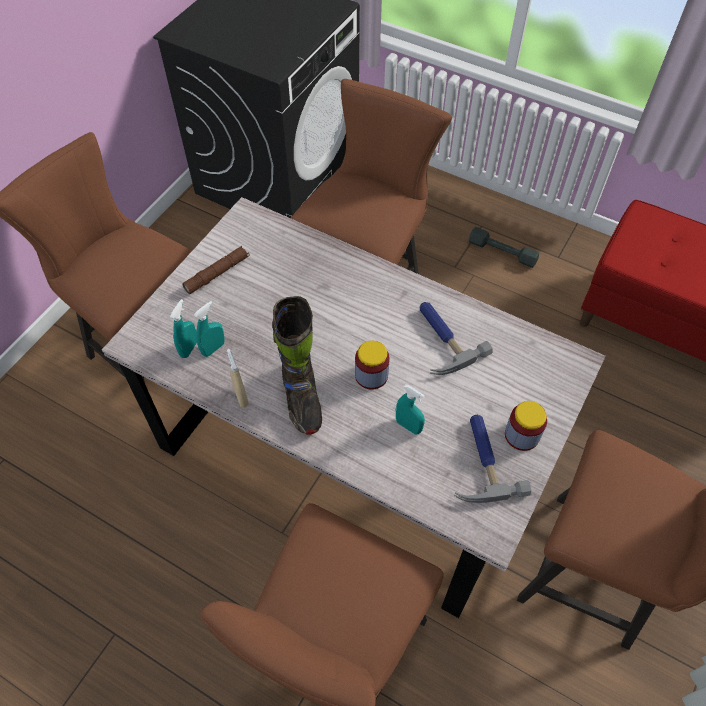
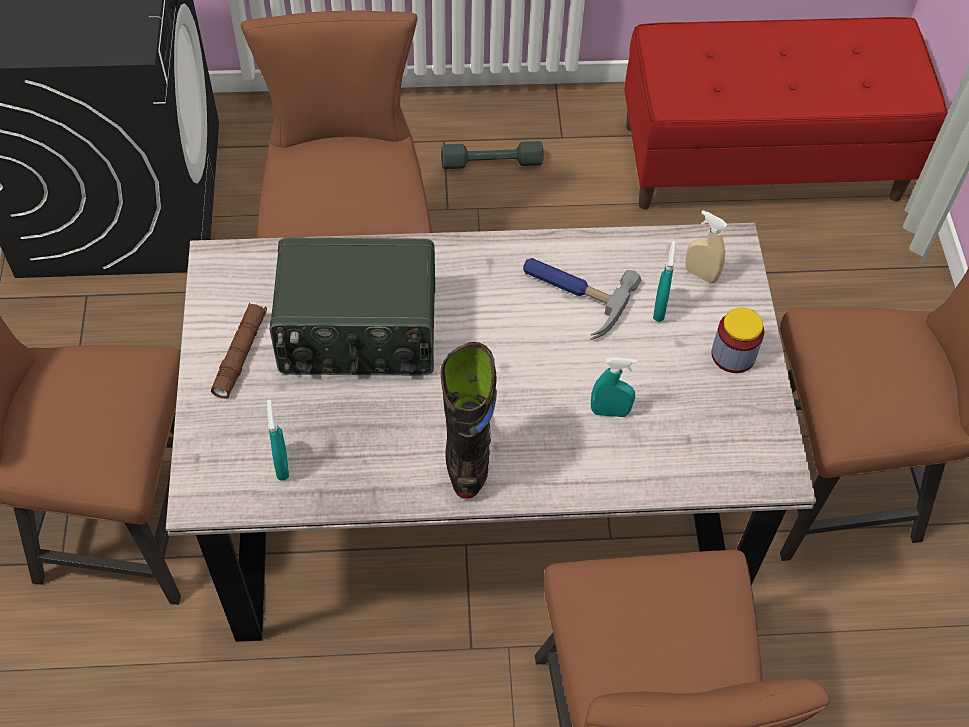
camera: 35 degrees left, 0 degrees up
(213, 348) = (313, 448): turquoise spray bottle -> turquoise spray bottle (659, 309)
(241, 397) = (394, 486): beige spray bottle -> beige spray bottle (700, 274)
(291, 296) = (358, 334): none -> radio
(301, 398) = (467, 448): black boot -> black boot turned 135 degrees counterclockwise
(371, 375) = (526, 377): jar -> none
(481, 461) = (713, 405): hammer -> none

